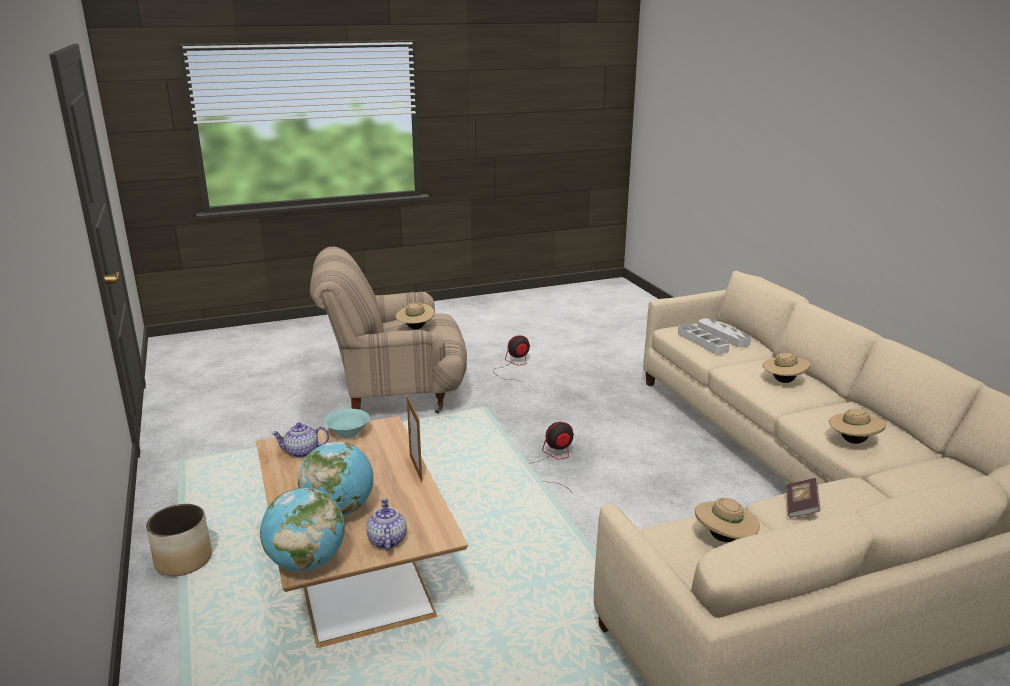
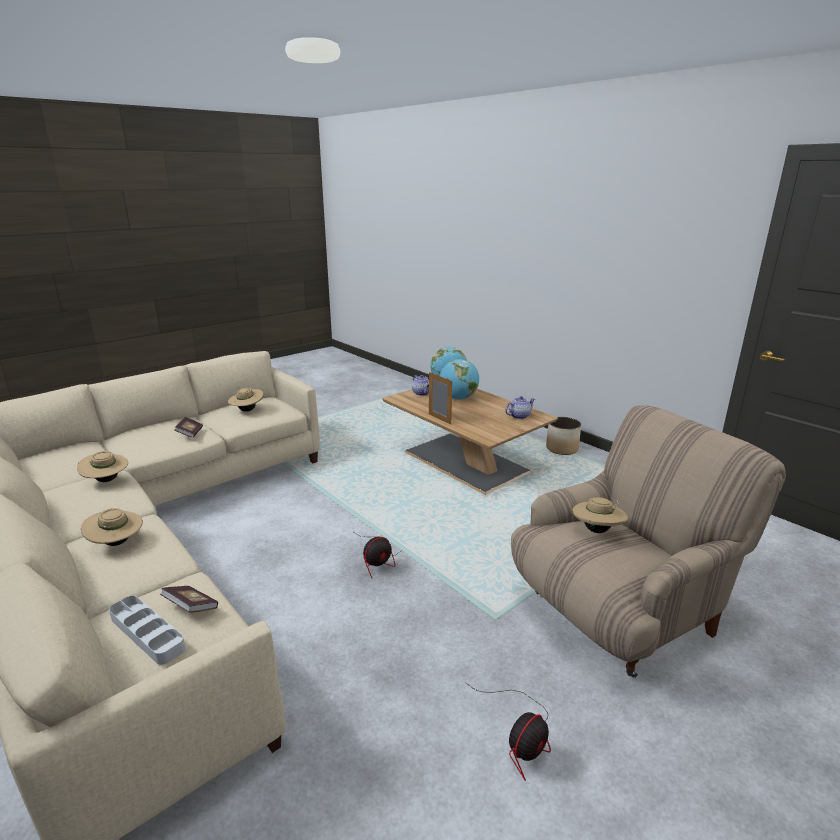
camera: 160 degrees right, 0 degrees up
(348, 433) = (507, 429): turquoise bowl -> none
(702, 342) = (191, 607): grey tray -> book

